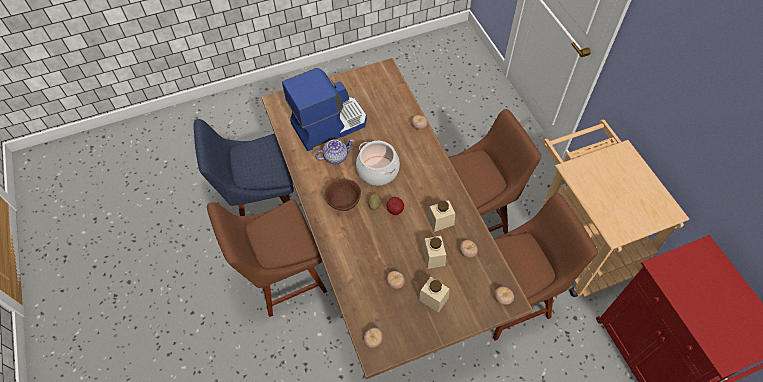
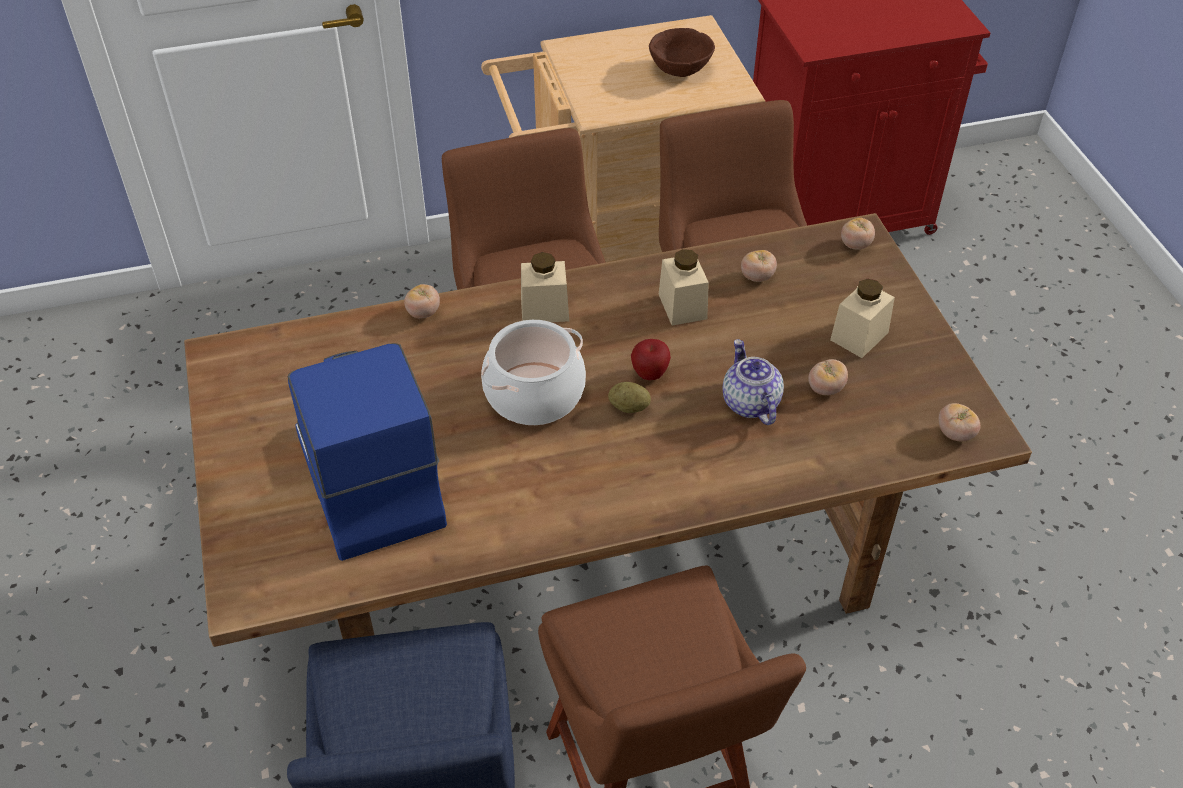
camera: 85 degrees left, 10 degrees down
(335, 157) = (477, 470): teapot -> teapot (749, 403)
(343, 202) = (613, 462): brown bowl -> brown bowl (680, 71)
(433, 257) = (766, 326): beige jar -> beige jar (545, 309)

